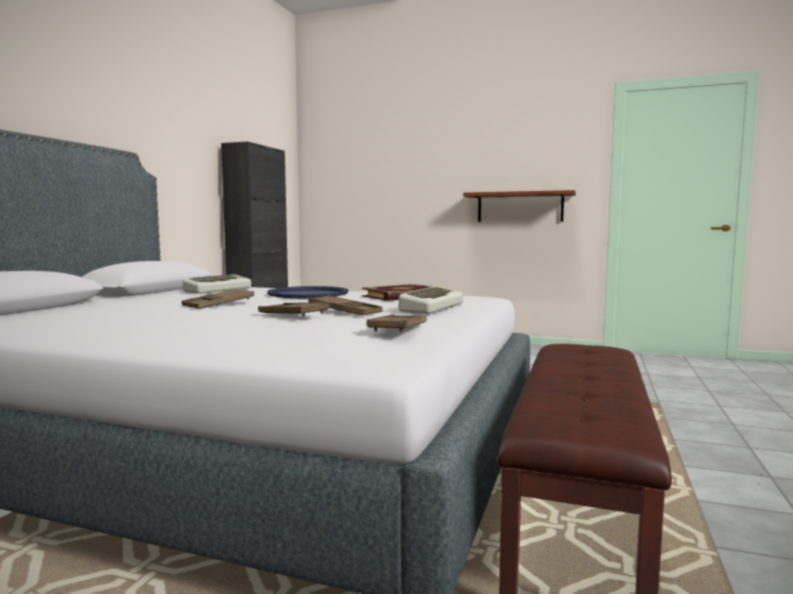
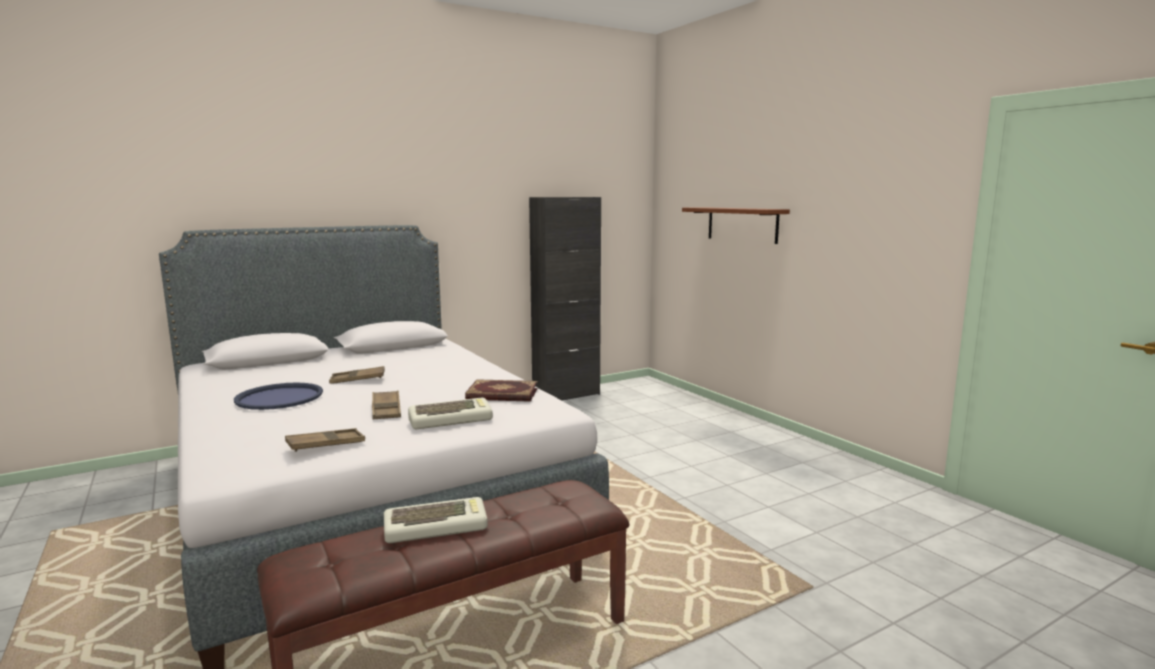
camera: 40 degrees right, 5 degrees up
(218, 290) = (426, 354): keyboard -> keyboard (436, 527)
(292, 314) = (333, 408): brown tray -> none
(308, 294) = (454, 375): blue tray -> blue tray (279, 397)
(520, 207) = (854, 272): brown shelf -> brown shelf (742, 224)

